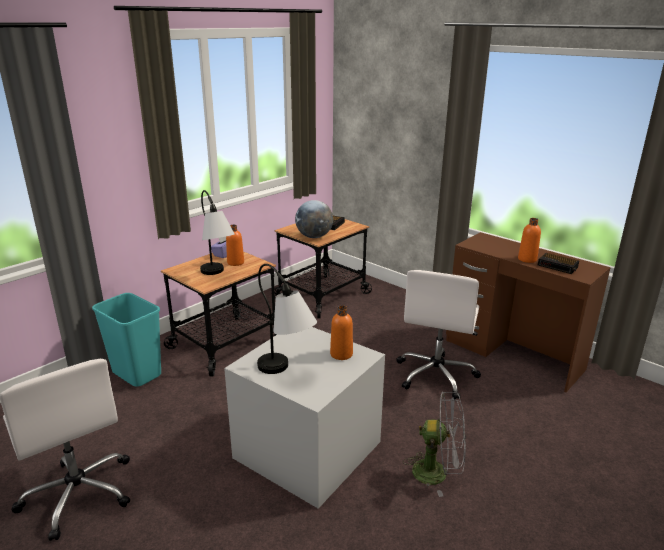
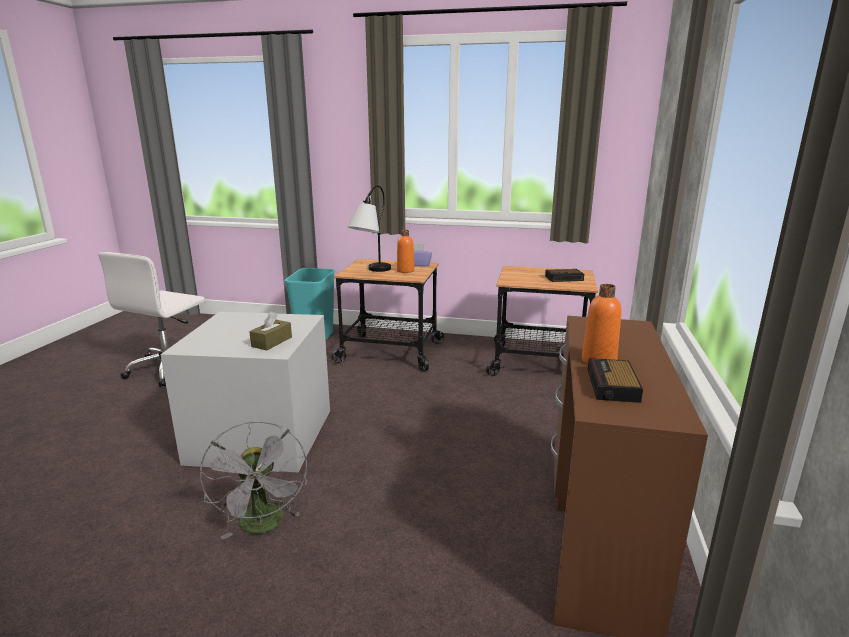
camera: 60 degrees right, 5 degrees down
(286, 374) = (220, 331): table lamp -> none
(314, 237) = (516, 279): globe -> none
(341, 354) = (272, 342): orange bottle -> brown tissue box
(436, 375) = (463, 478): white office chair -> none

